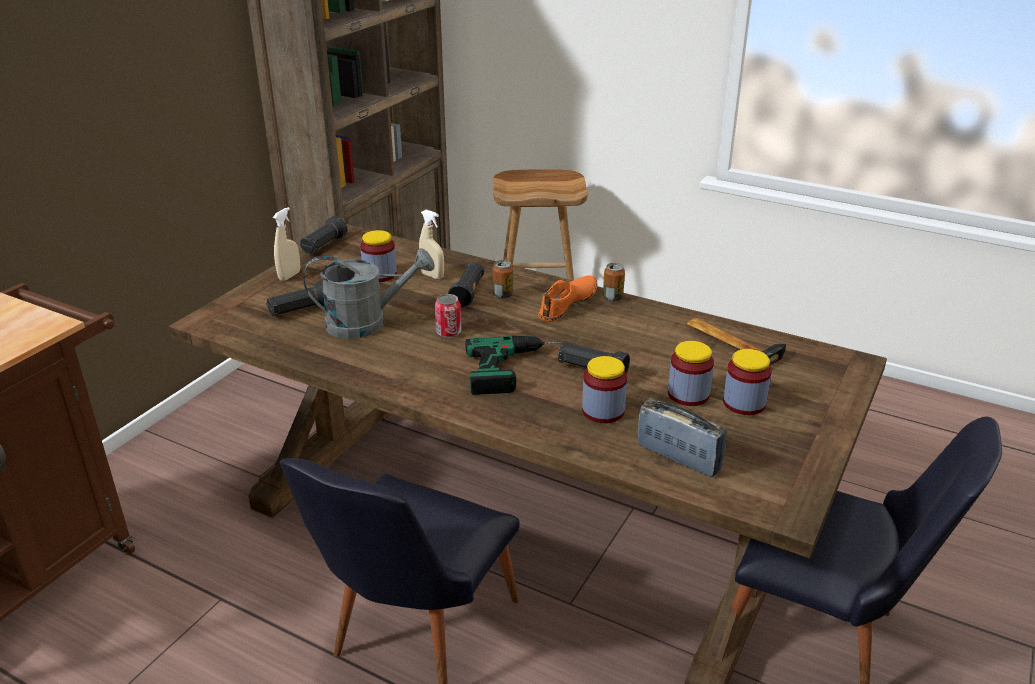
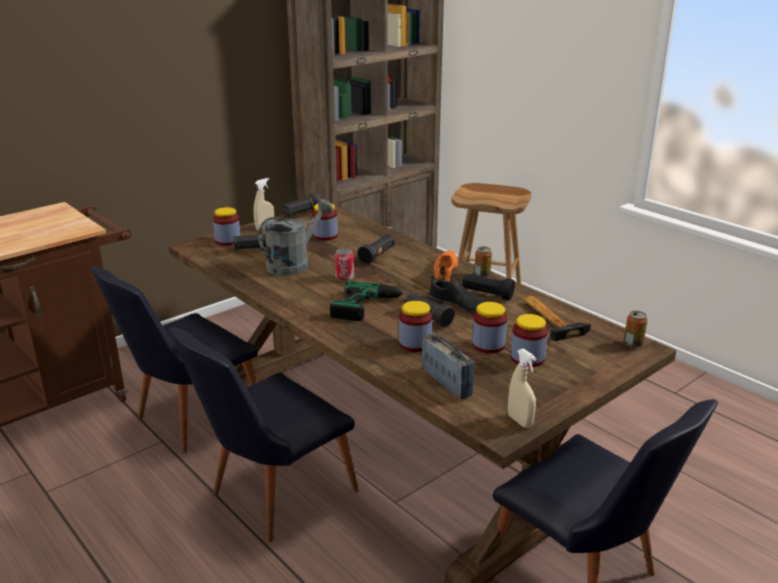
camera: 20 degrees right, 5 degrees down
(242, 557) = (189, 419): none -> black chair
(251, 304) = (228, 241): none -> jar
(367, 323) = (294, 263): grey watering can -> grey watering can turned 60 degrees counterclockwise
(432, 276) = (361, 241): beige spray bottle -> beige spray bottle (520, 421)
(503, 295) = (401, 261): can -> can (633, 343)
(568, 304) = (445, 273): orange shoe -> orange shoe turned 45 degrees counterclockwise
(617, 346) = (460, 305): none -> black shoe
(637, 324) = (486, 294): none -> black flashlight

